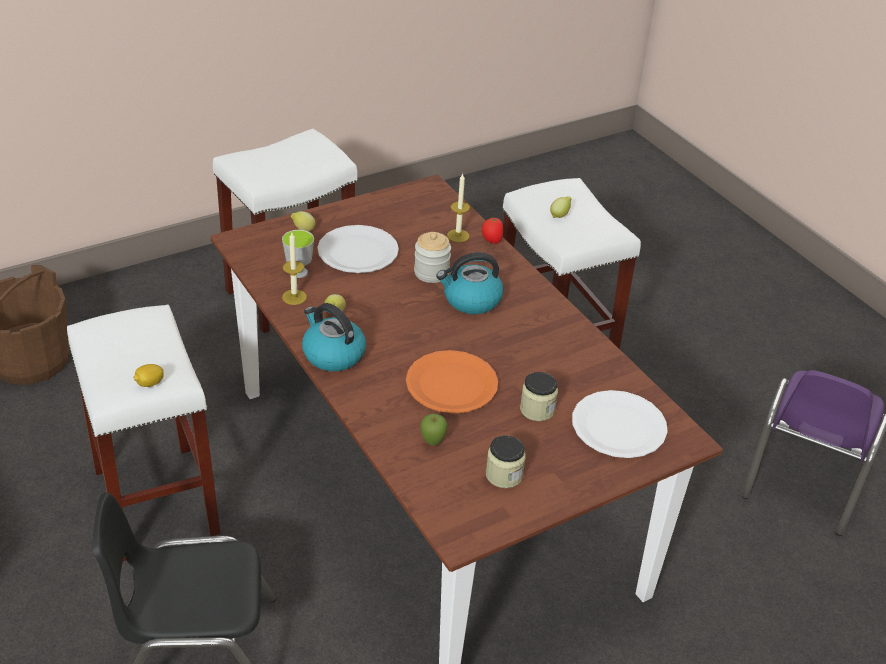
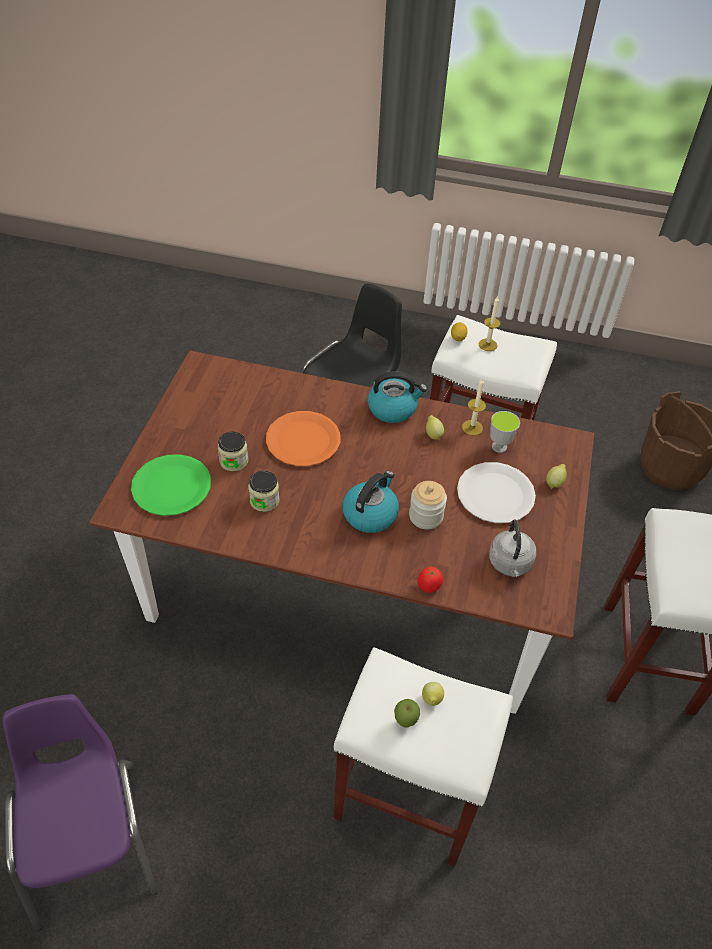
camera: 135 degrees right, 10 degrees up
(417, 217) = (510, 564): none -> grey kettle
(432, 443) = (269, 398): apple -> apple (405, 722)
(458, 235) = (458, 570): candle -> candle (487, 345)
(504, 475) = (210, 408): jar -> jar (264, 500)
(619, 426) = (171, 486): white plate -> green plate

